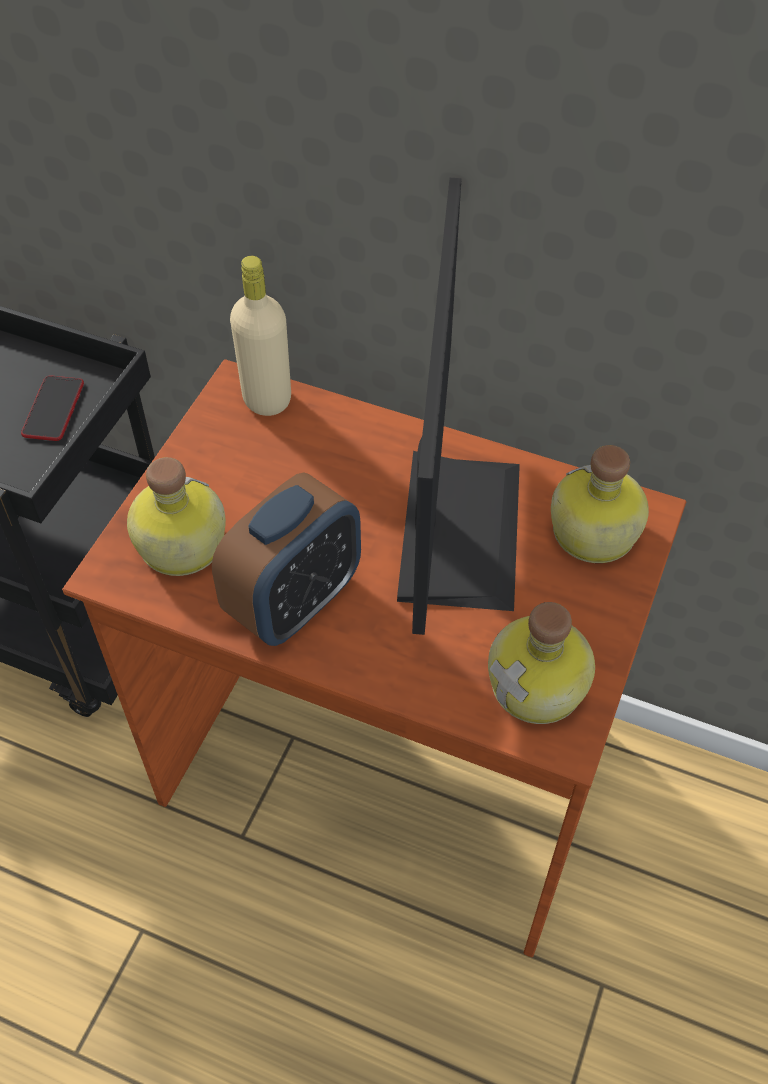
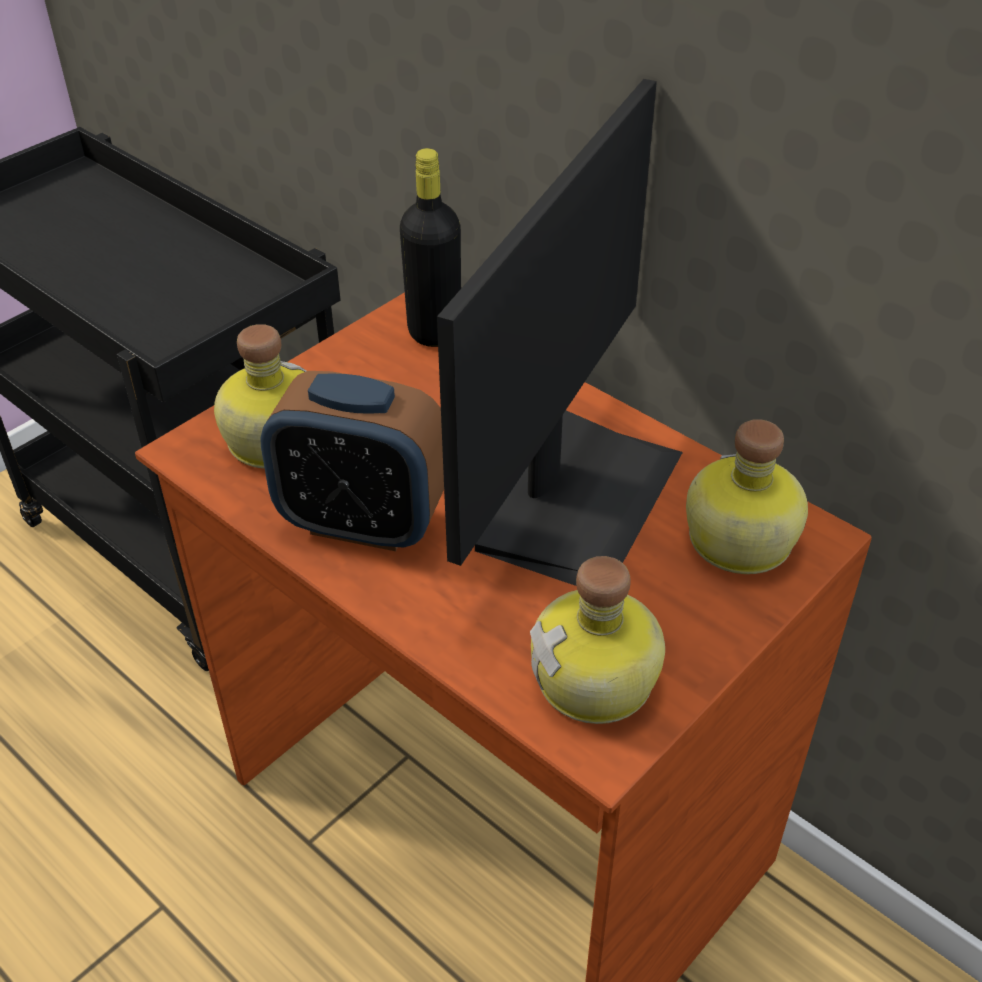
camera: 20 degrees right, 10 degrees down
(53, 409) = (229, 306): phone -> none
(267, 399) = (434, 332): beige bottle -> black bottle
(294, 601) = (362, 522): alarm clock -> alarm clock turned 45 degrees clockwise

